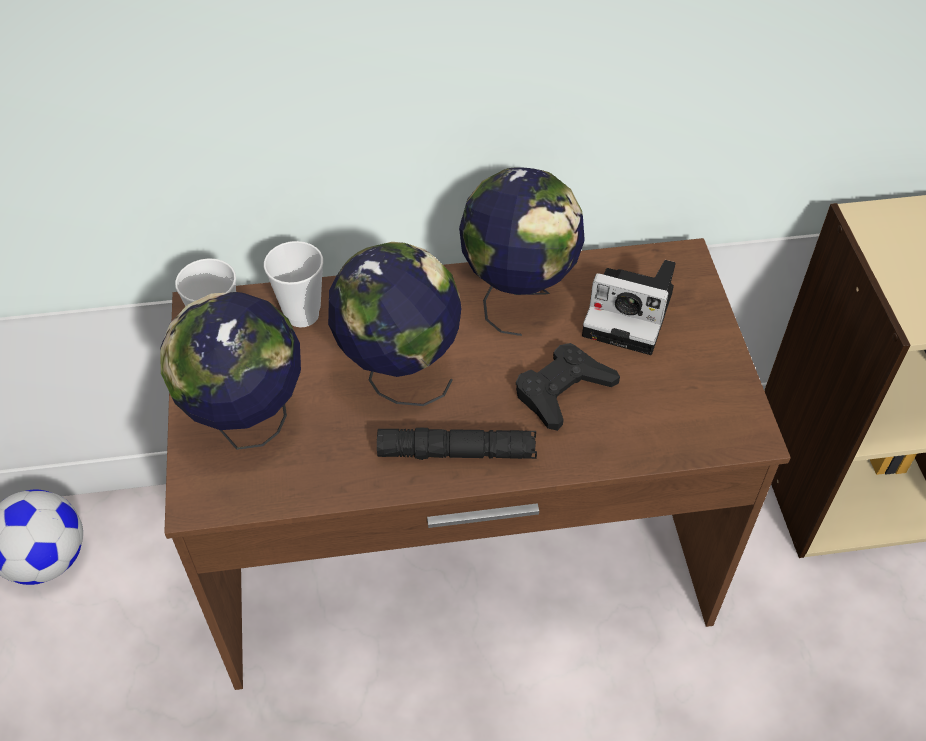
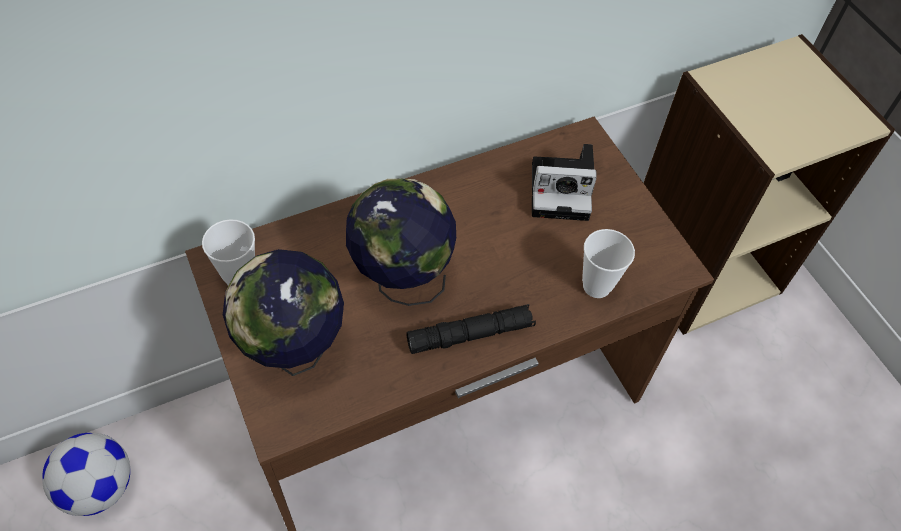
camera: 20 degrees left, 5 degrees up
(302, 315) = (304, 247): cup -> cup (596, 286)
(518, 296) = (471, 194): globe -> none
(562, 390) = (533, 265): black game controller -> none

